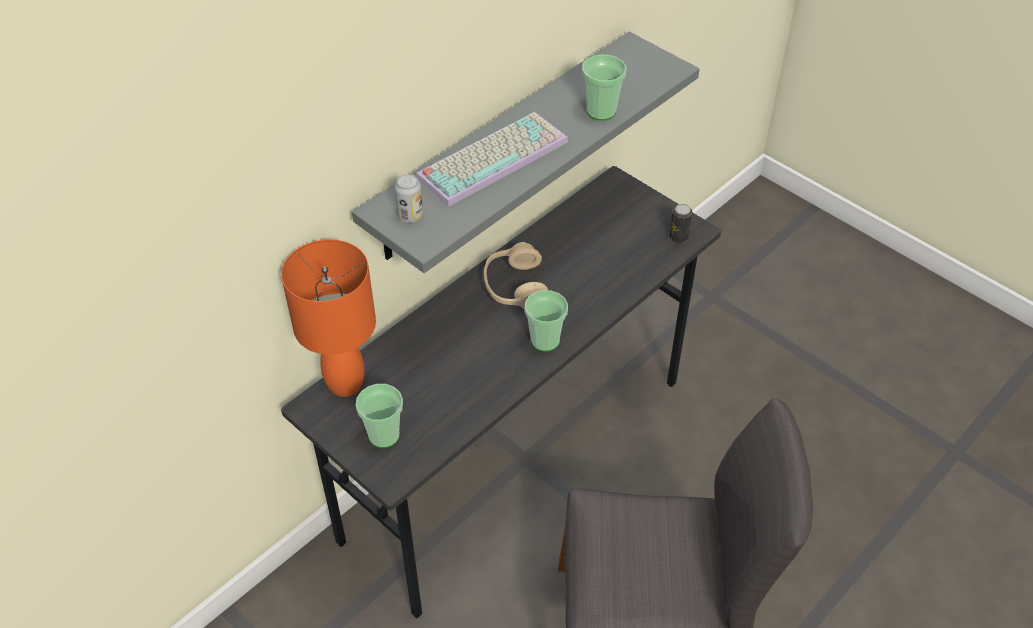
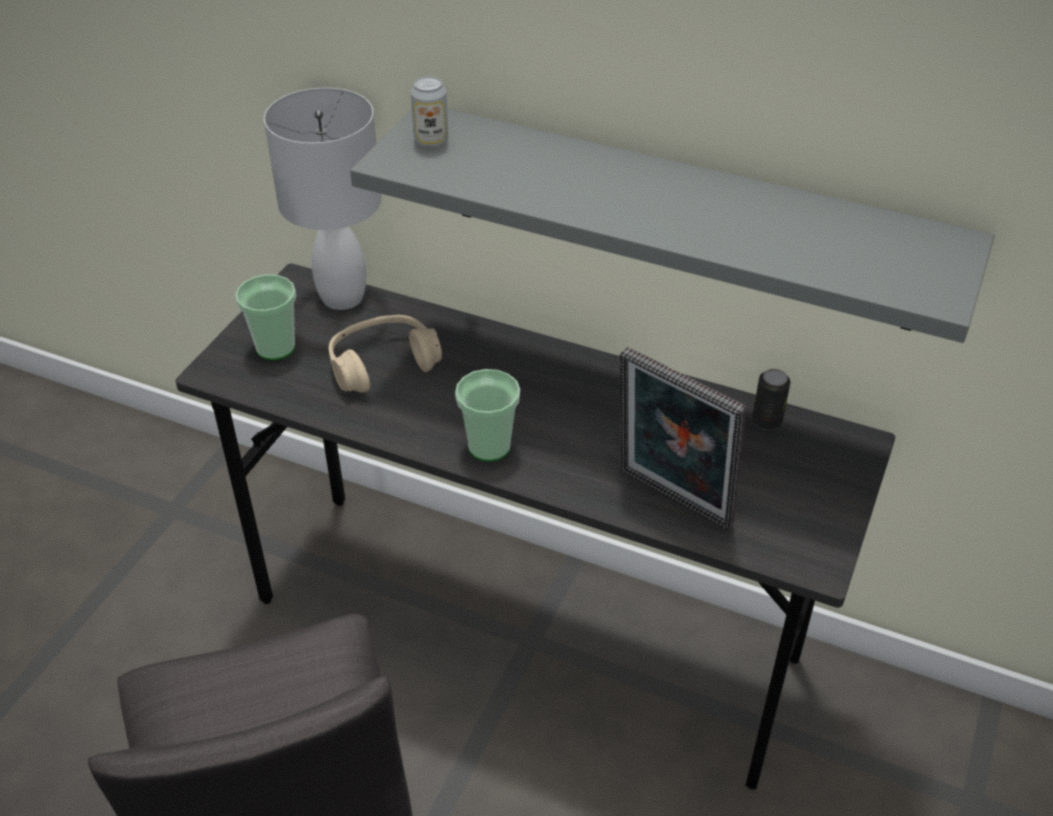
camera: 70 degrees right, 5 degrees down
(344, 384) = (341, 296): orange table lamp -> white table lamp
(493, 157) = (585, 175): keyboard -> none
(514, 286) = (573, 392): beige headphones -> beige headphones (383, 364)
(601, 111) = (761, 245): cup -> none
(627, 272) = (671, 502): none -> picture frame
(678, 237) = (787, 546): can -> can (766, 421)

